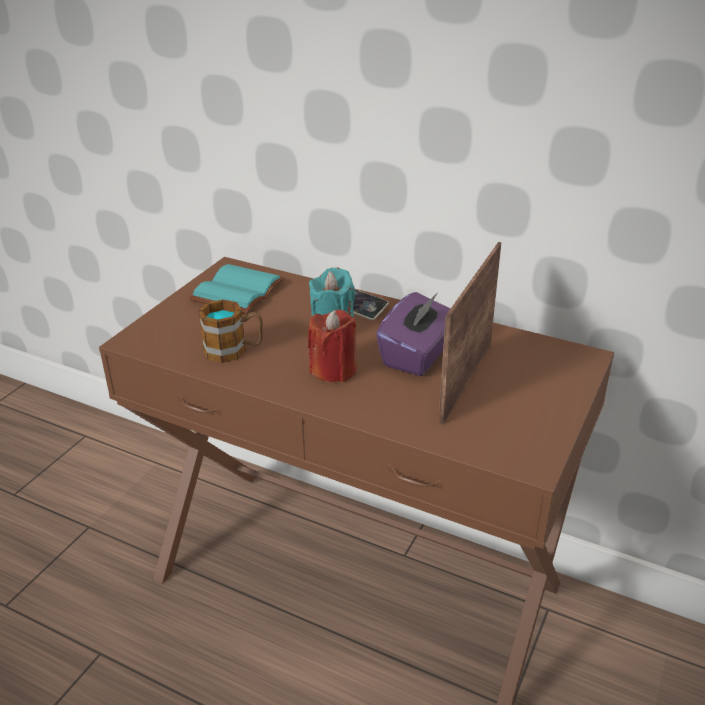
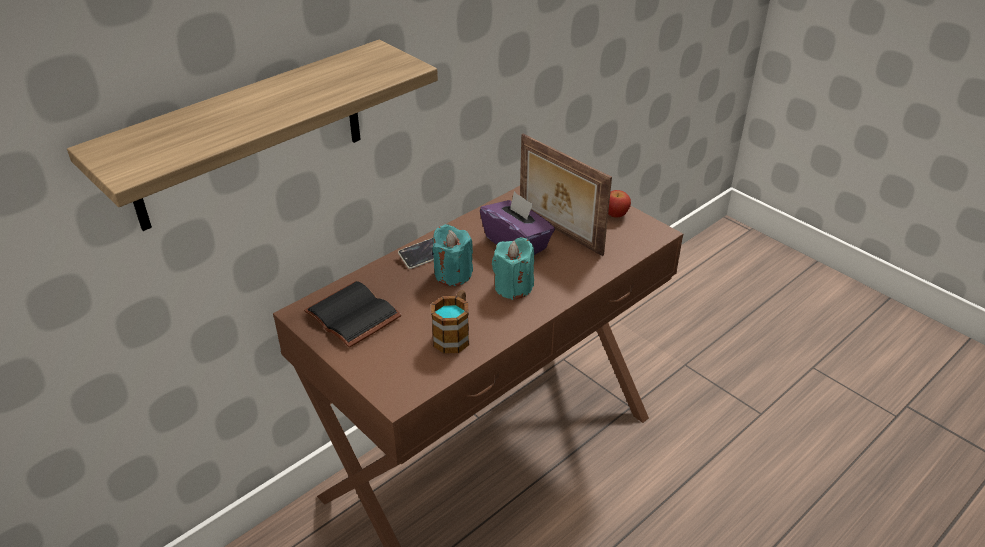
camera: 70 degrees left, 5 degrees up
(229, 74) = (249, 135): none -> shelf
(239, 292) = (355, 315): turquoise book -> black book
(333, 370) = (513, 287): red candle -> turquoise candle
(544, 419) = (615, 214): none -> apple

